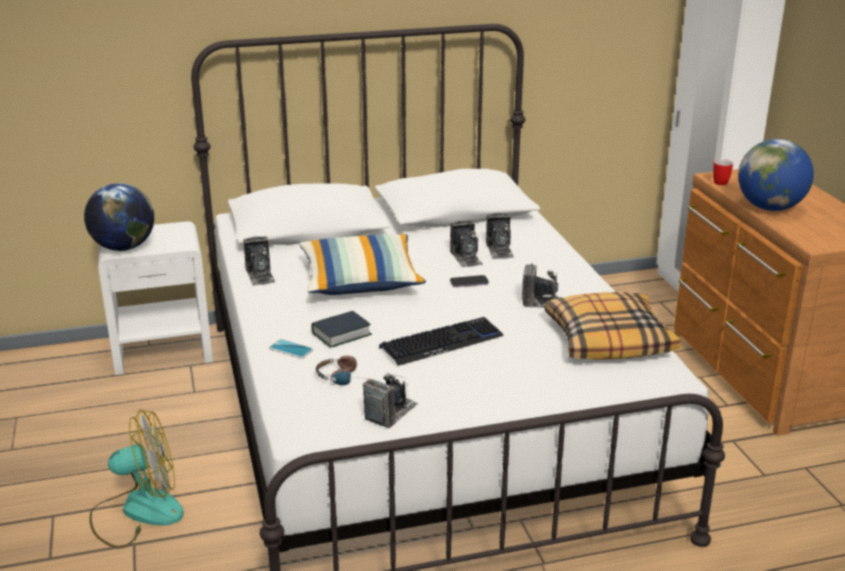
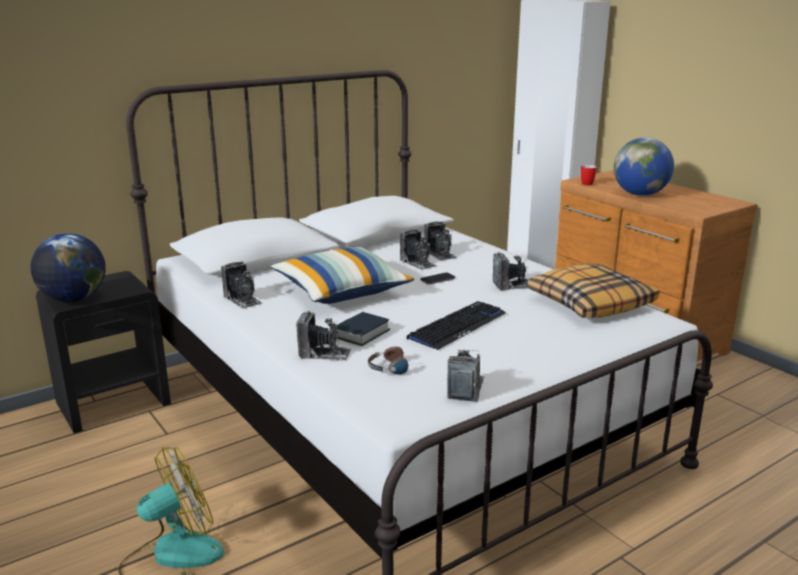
camera: 20 degrees left, 5 degrees down
(163, 350) = (114, 402): white nightstand -> black nightstand
(291, 349) = (324, 353): phone -> camera

